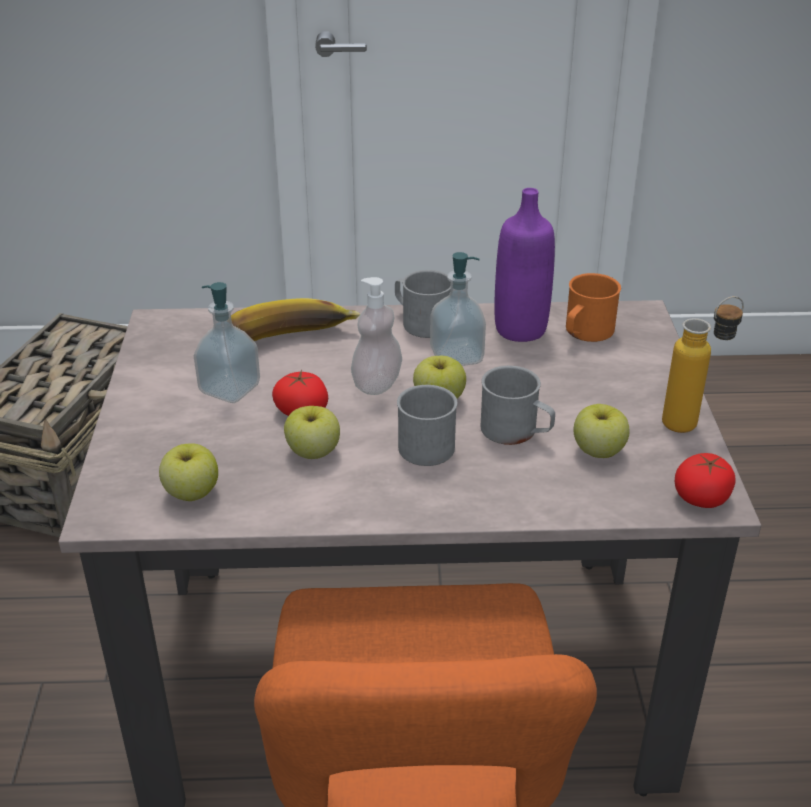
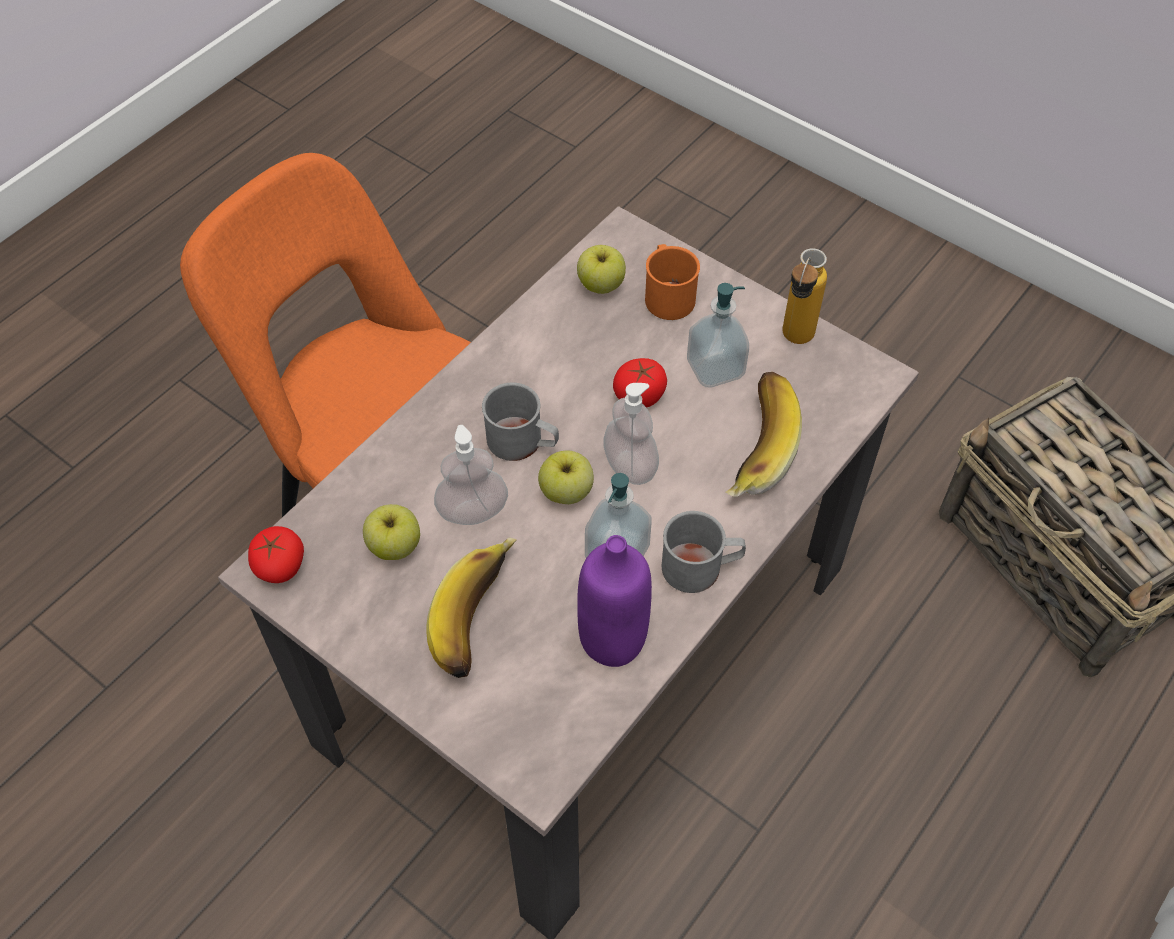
camera: 130 degrees right, 20 degrees up
(313, 452) = (579, 371): apple -> none
(516, 432) = (473, 511): grey mug -> soap dispenser
(585, 333) = (554, 691): orange mug -> orange mug (667, 294)
(587, 382) = (481, 620): none -> banana
(692, 421) = (354, 648): bottle -> bottle (793, 343)

